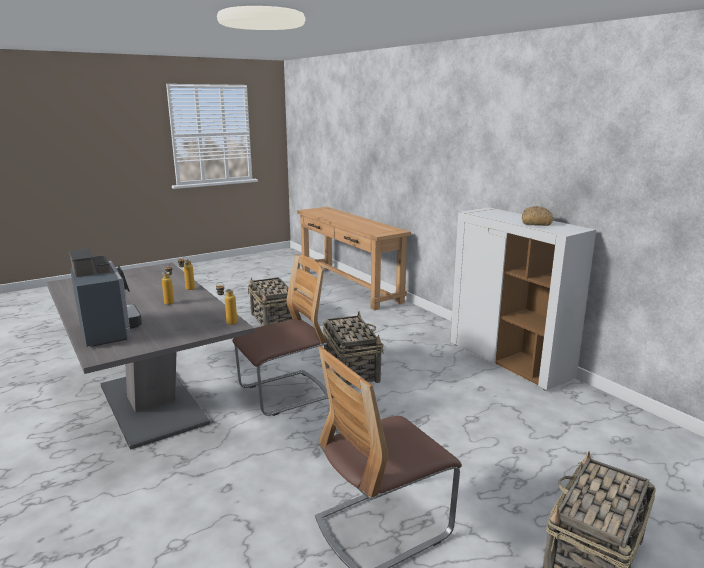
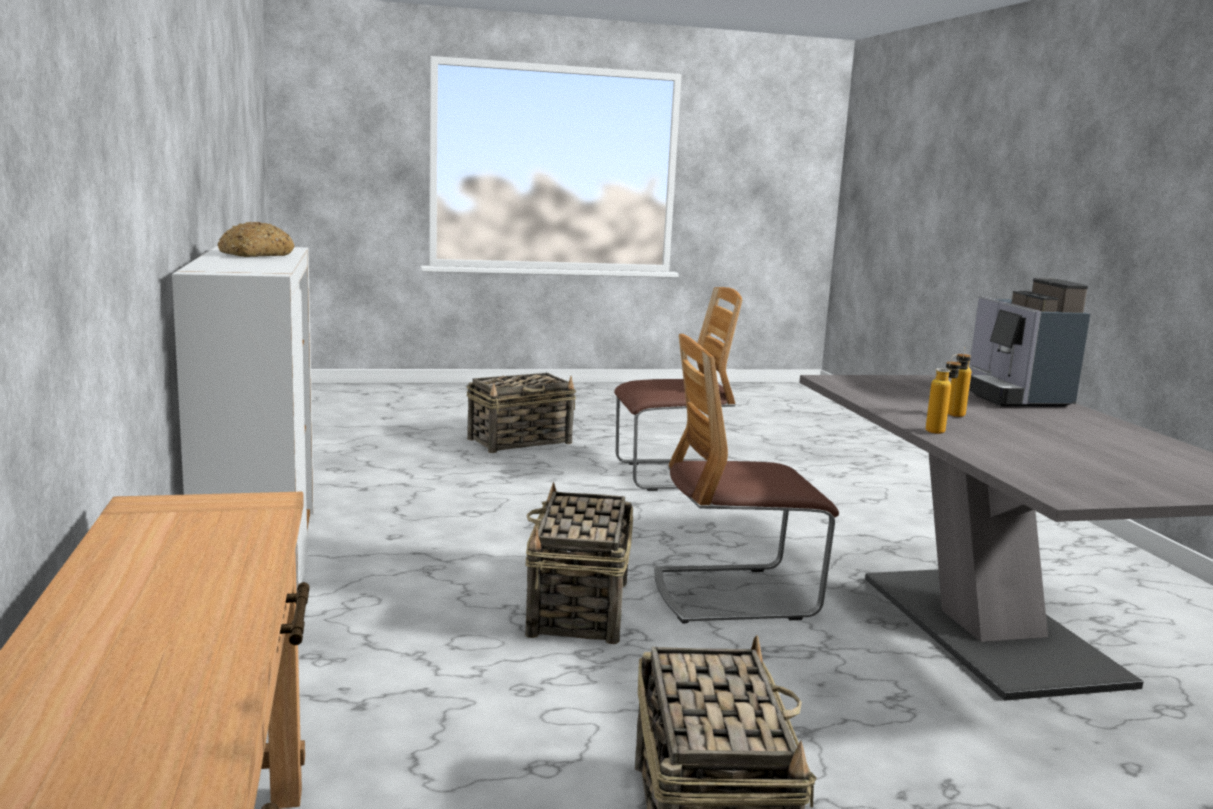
camera: 160 degrees left, 5 degrees down
(227, 322) = (839, 382): bottle -> none

